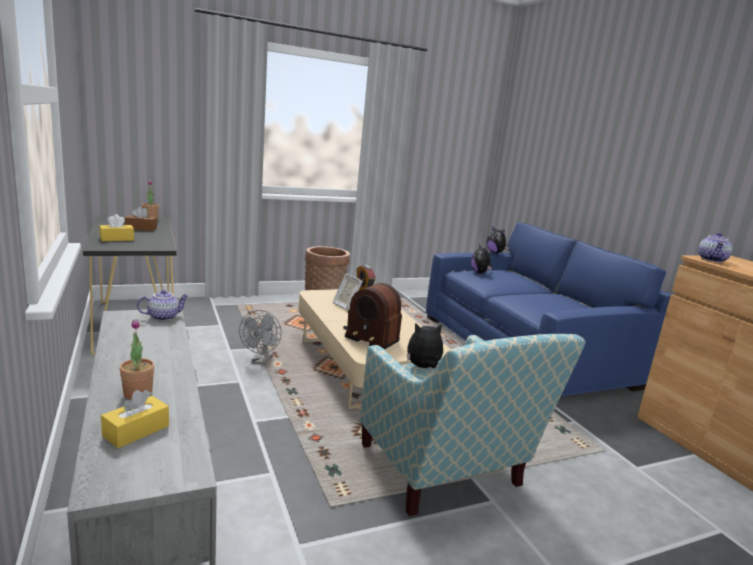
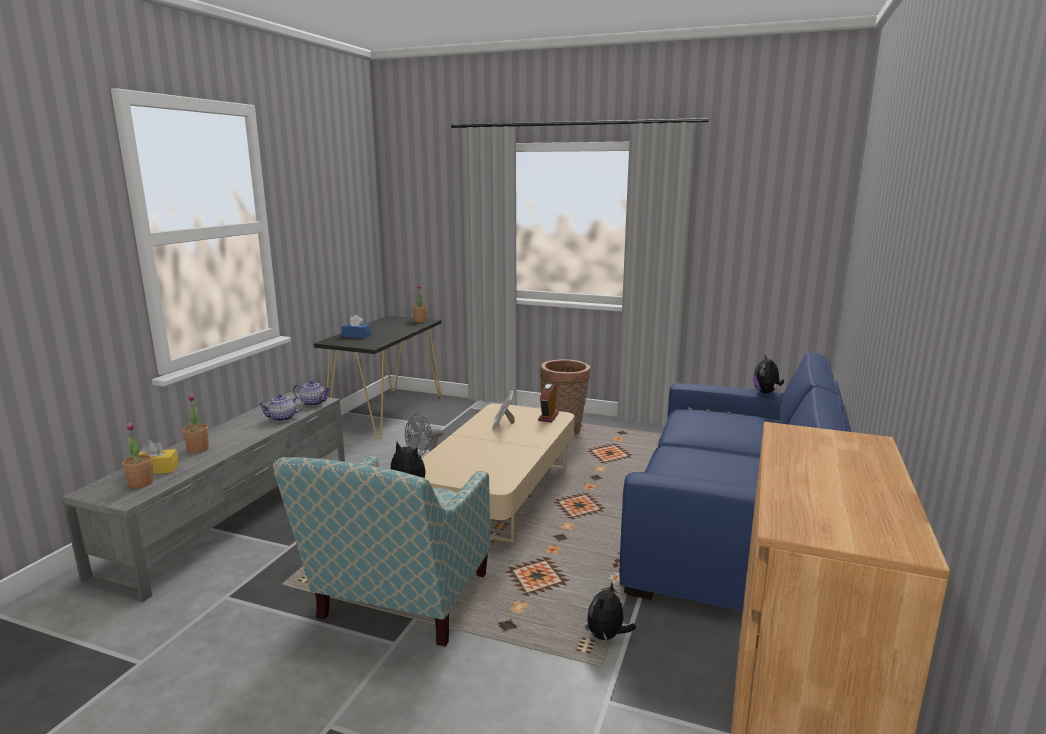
camera: 45 degrees right, 0 degrees up
(117, 239) = (356, 336): yellow tissue box -> blue tissue box
(141, 228) = (395, 328): brown tissue box -> none
(157, 451) = (141, 483): none -> potted plant
(371, 334) = (467, 455): radio -> none
(480, 273) = (709, 415): plush toy -> plush toy (607, 636)
(712, 260) = (795, 436): teapot -> teapot (282, 418)

